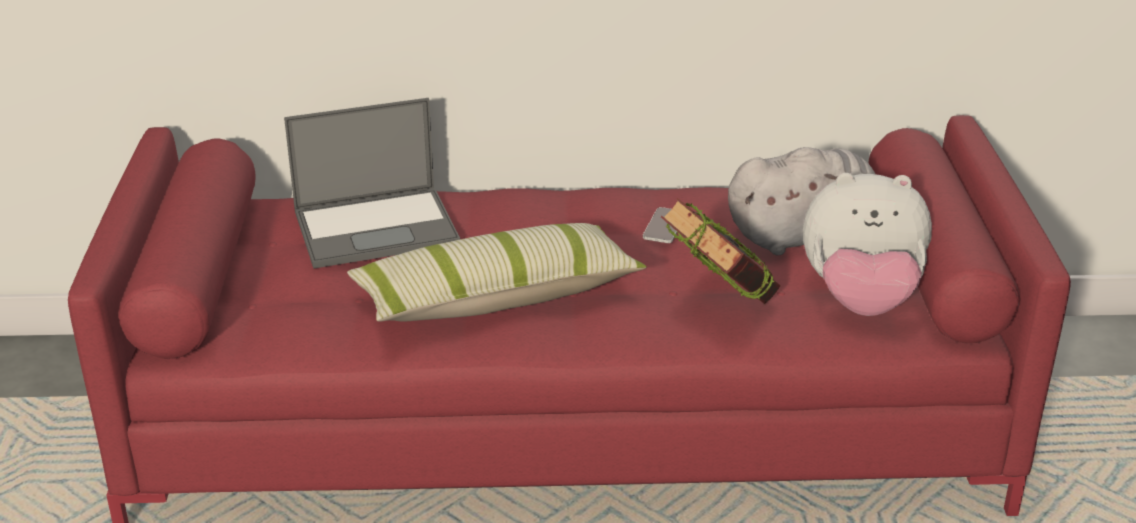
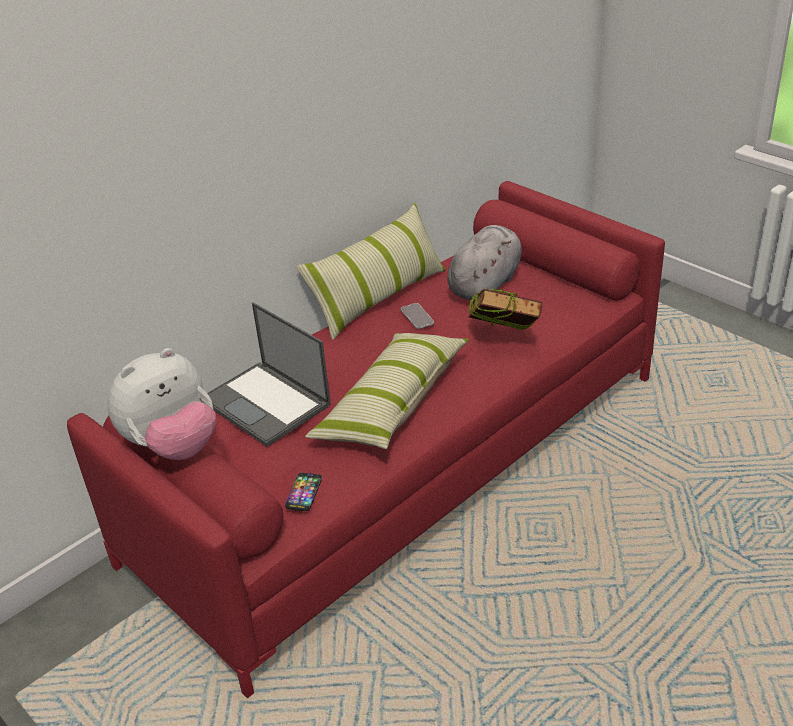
camera: 40 degrees left, 5 degrees up
(278, 327) = (304, 492): none -> phone
(378, 227) = (267, 403): laptop -> laptop turned 105 degrees clockwise
(656, 187) = (378, 298): none -> pillow
(861, 300) = (554, 304): plush toy -> plush toy (173, 446)

